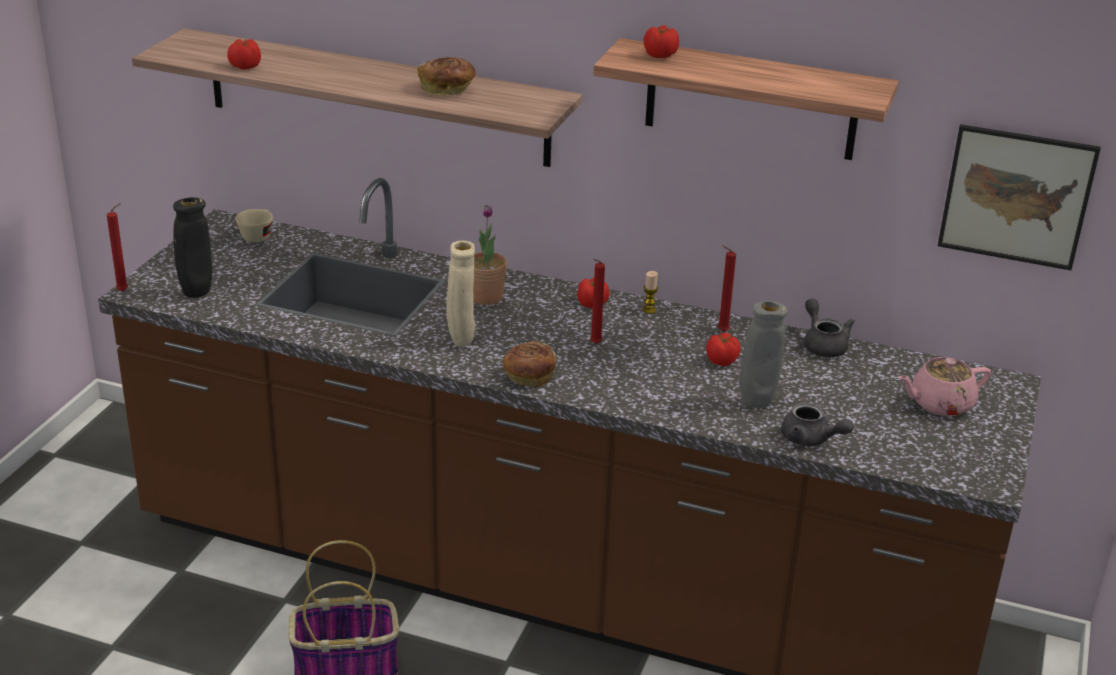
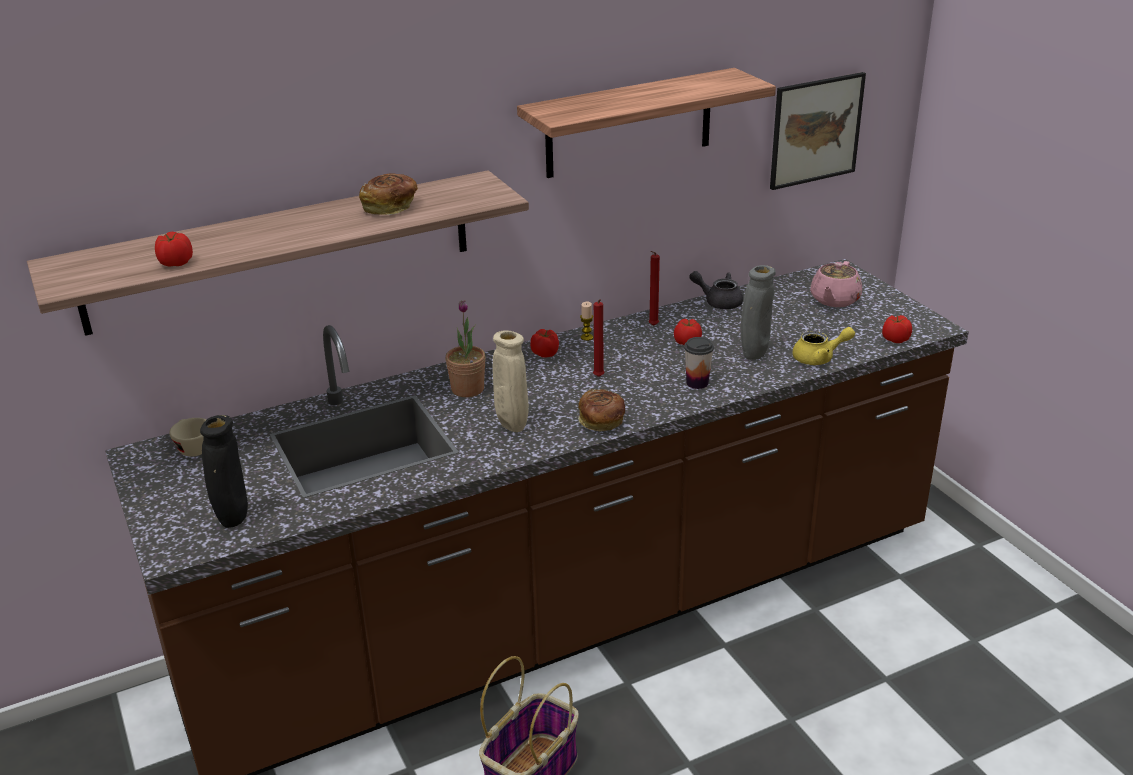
camera: 45 degrees left, 0 degrees up
(124, 291) = (158, 559): red candle -> none
(659, 55) = (573, 105): tomato -> tomato (895, 339)
(661, 394) = (697, 383): none -> cup
(811, 440) = (819, 358): grey teapot -> yellow teapot

